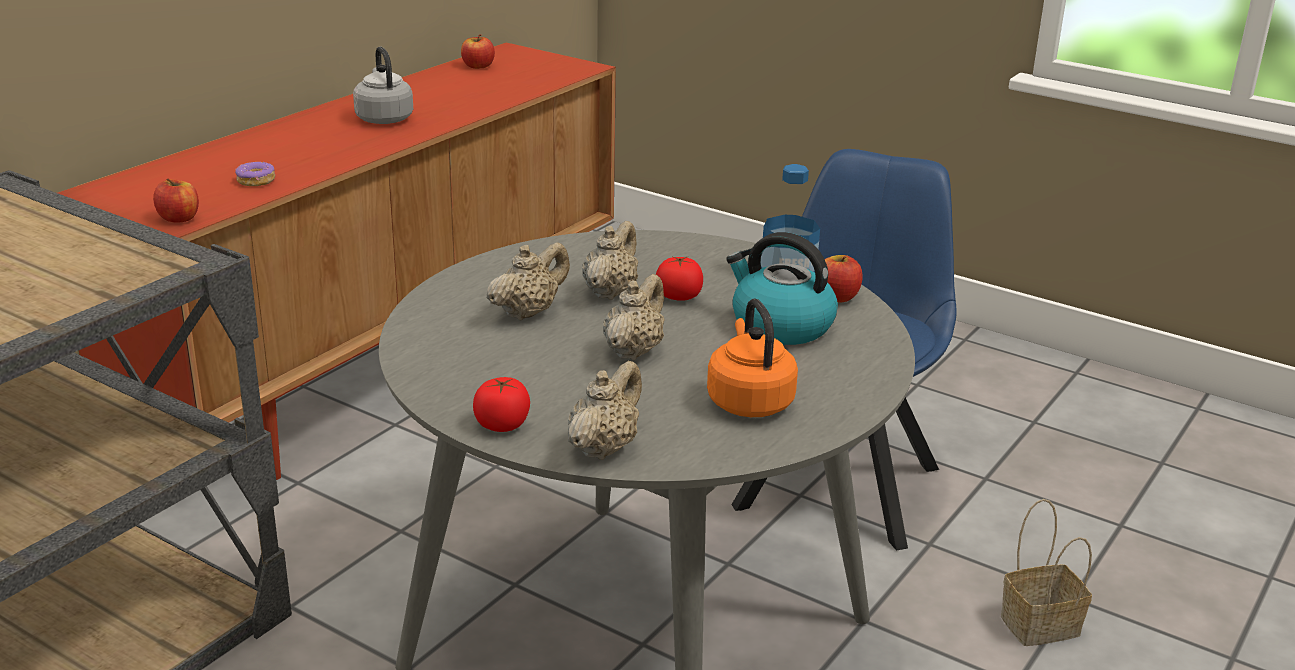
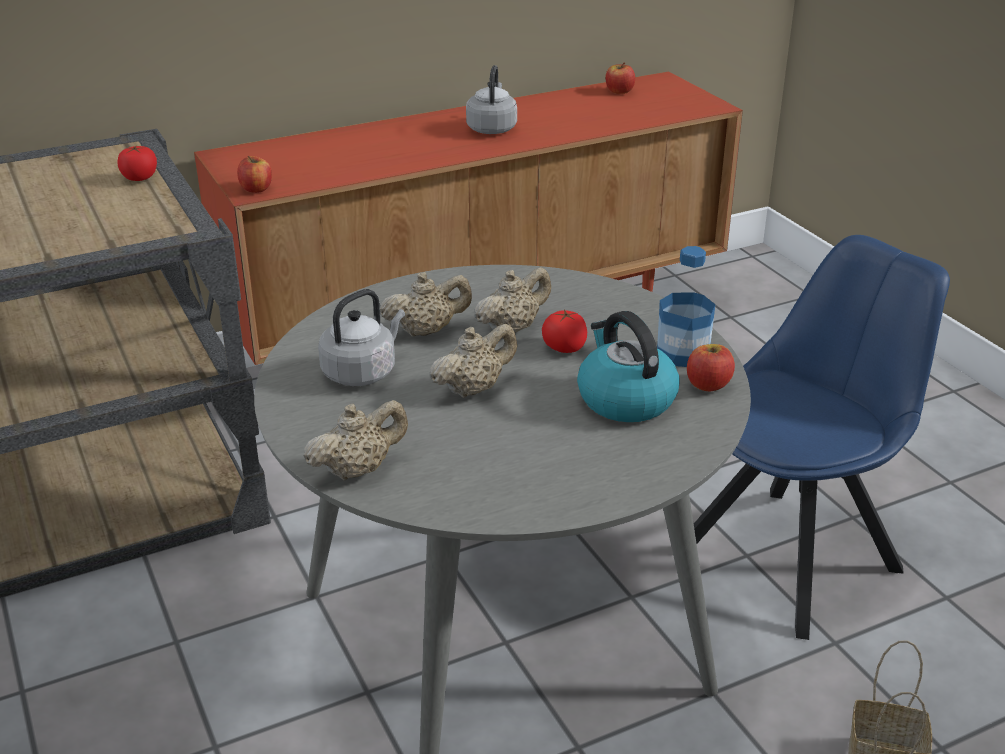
camera: 30 degrees right, 5 degrees up
(256, 181) = (340, 167): donut -> none
(502, 425) = (304, 426): tomato -> tomato (139, 178)
(505, 363) = (362, 372): none -> grey kettle
(748, 401) = (519, 463): orange kettle -> none

